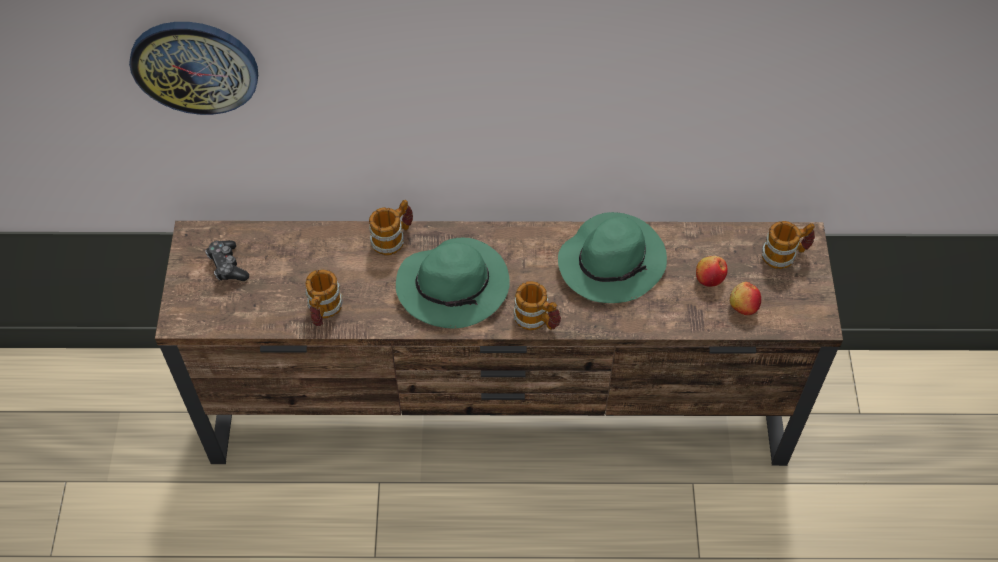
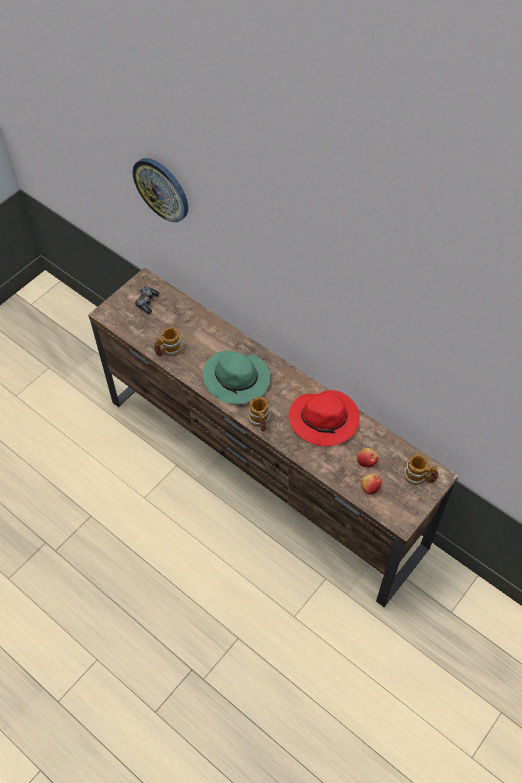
camera: 40 degrees right, 0 degrees up
(393, 238) = (231, 338): mug -> none
(612, 261) = (325, 419): green hat -> red hat

